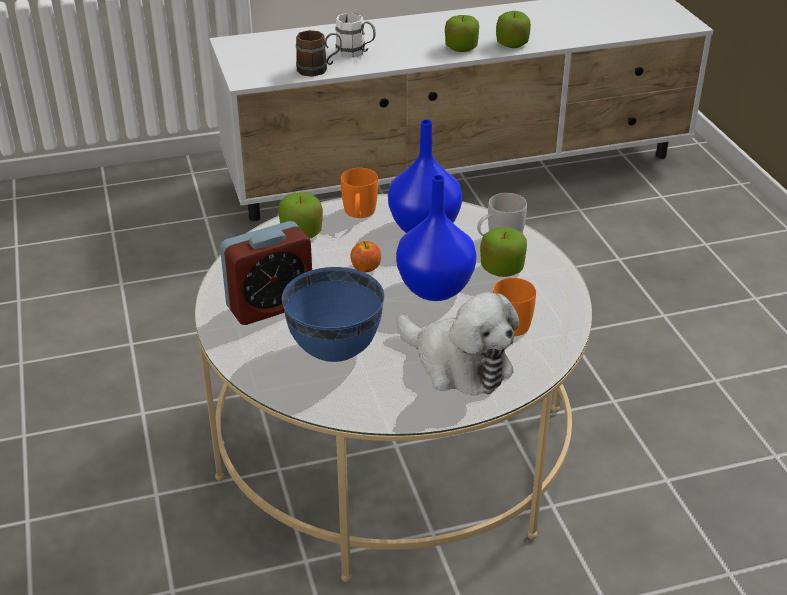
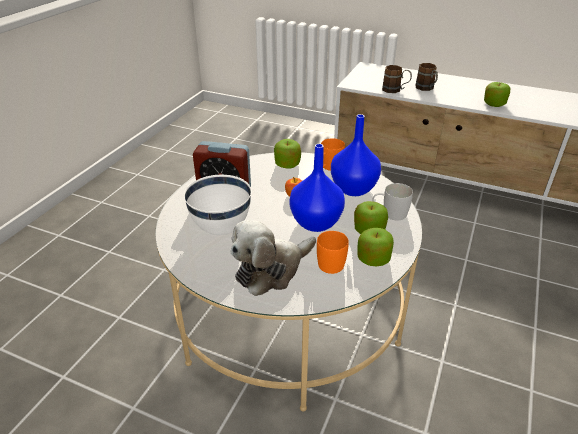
camera: 40 degrees right, 0 degrees up
(334, 351) = (221, 228): blue bowl -> white bowl
(356, 53) = (426, 89): white mug -> brown mug
(458, 364) = (271, 270): plush toy -> plush toy turned 60 degrees clockwise
(512, 44) = (531, 111): apple -> apple (373, 259)

